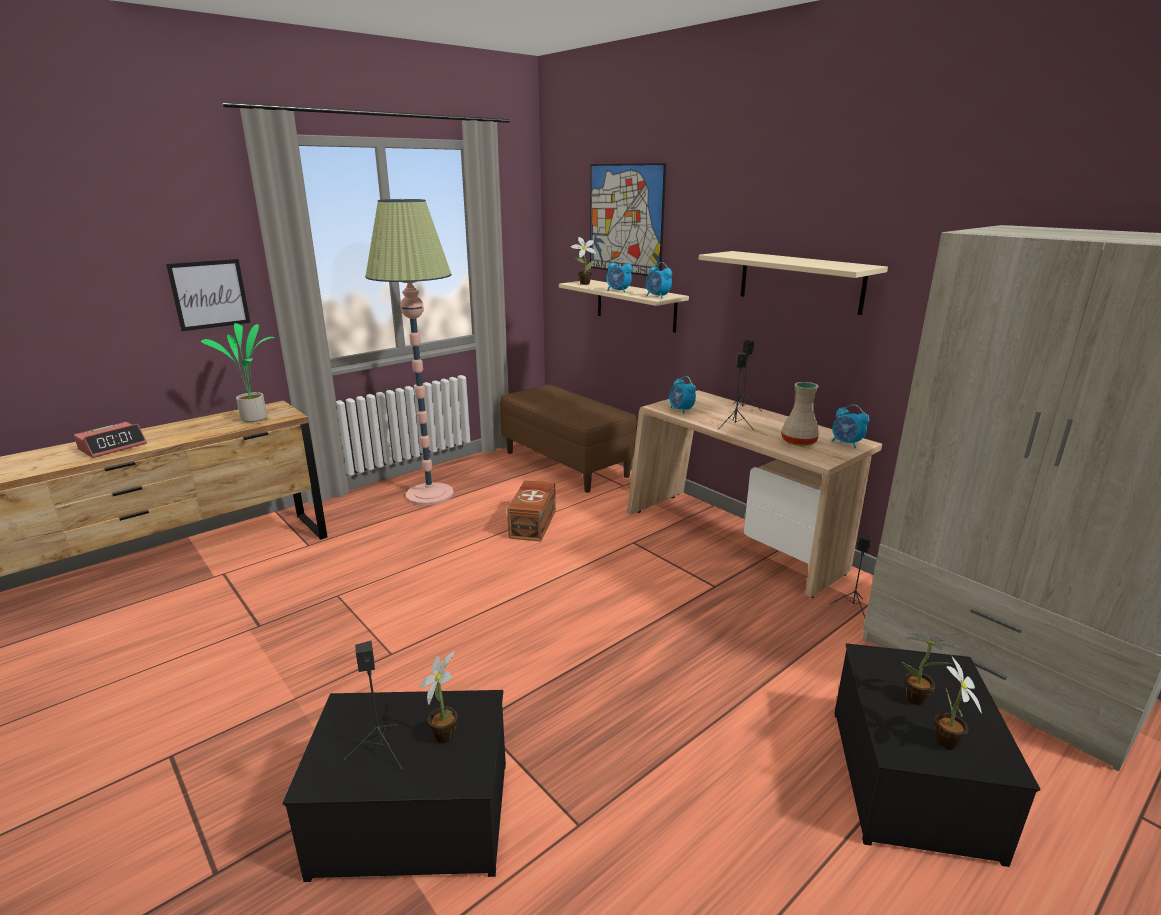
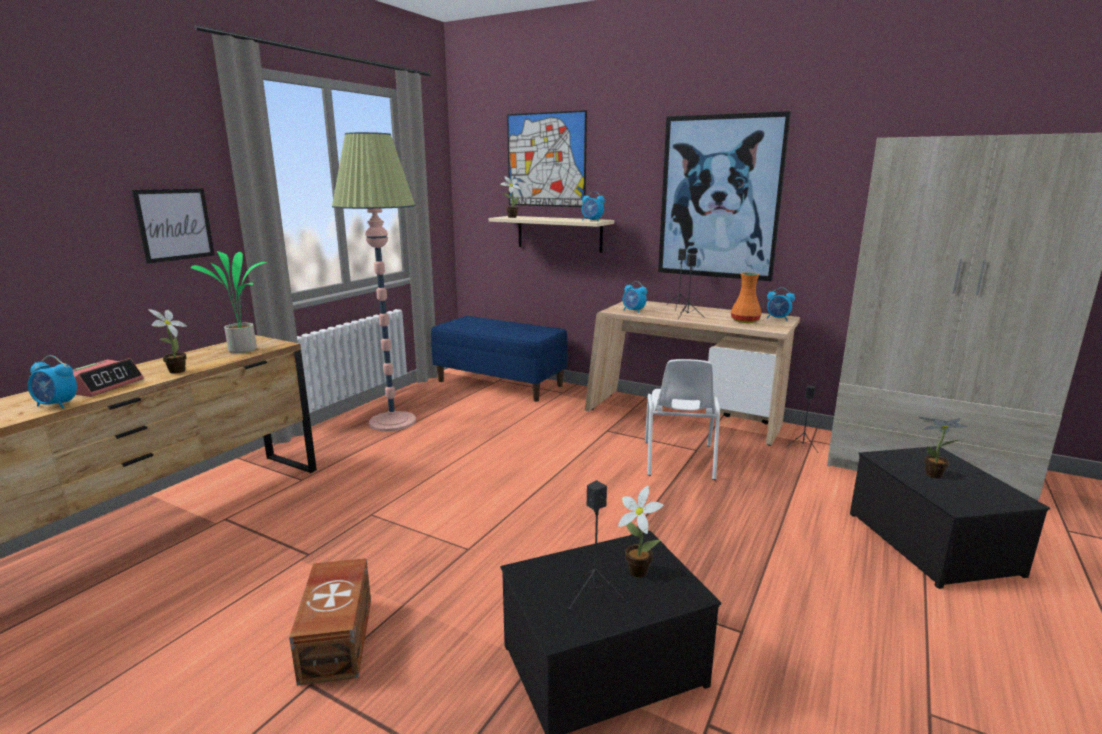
camera: 20 degrees left, 5 degrees down
(534, 523) = (511, 430): brown storage box -> brown storage box (339, 637)
(567, 464) = (500, 383): brown bench -> blue bench
(618, 291) = (552, 219): alarm clock -> alarm clock (57, 405)
(682, 596) = (678, 461): none -> white chair
(797, 442) = (744, 321): beige vase -> orange vase
(800, 281) = (719, 198): beige shelf -> picture
(945, 744) = (977, 496): potted plant -> potted plant (175, 372)

